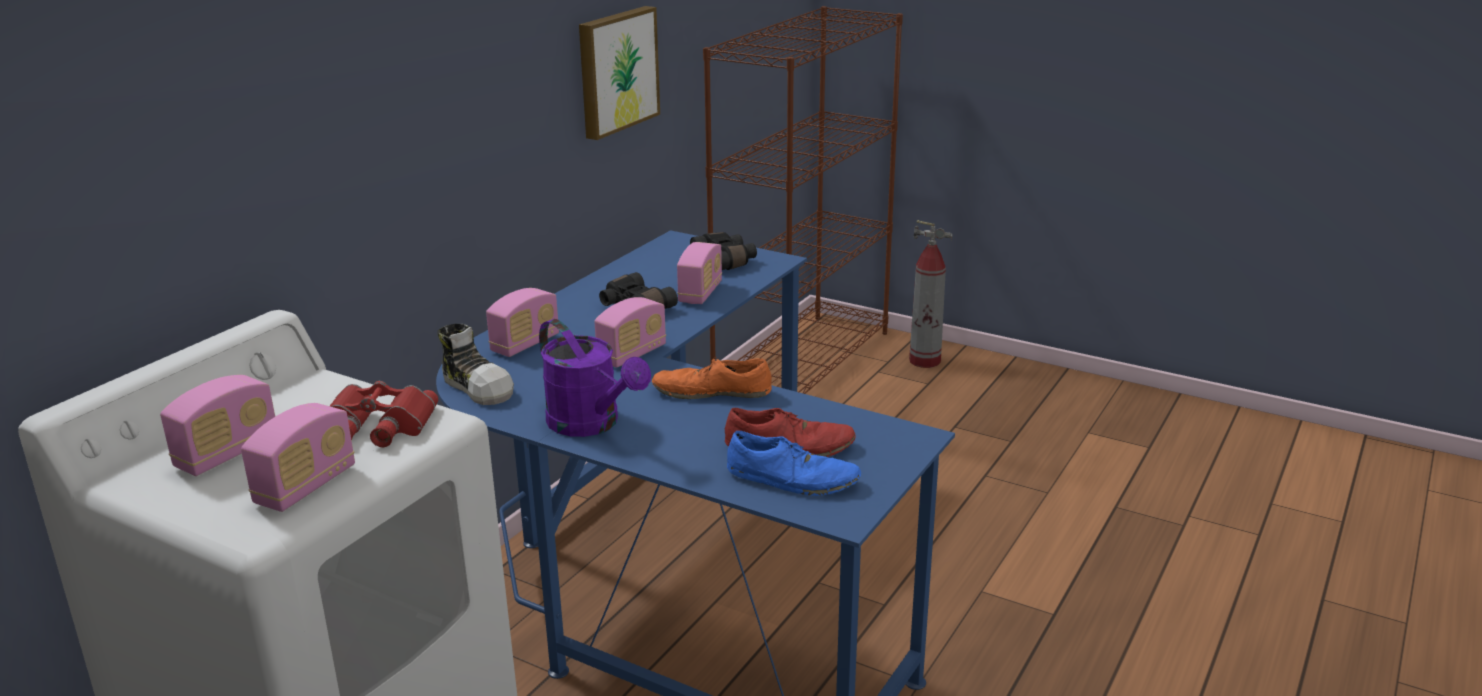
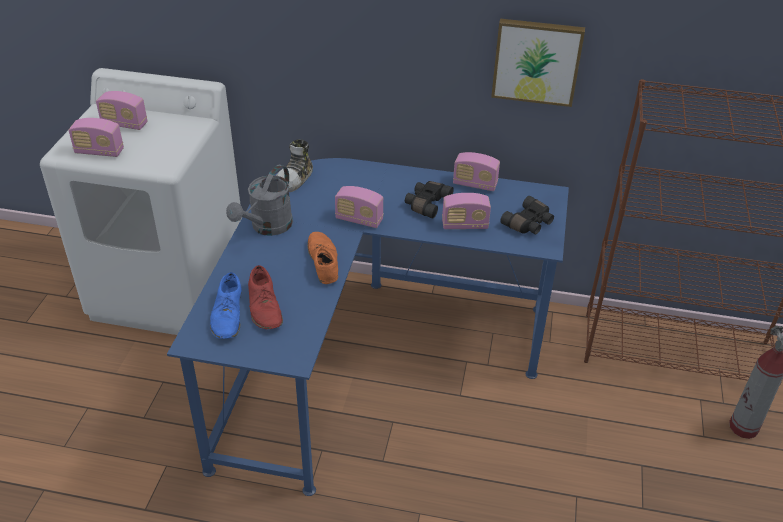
camera: 70 degrees right, 15 degrees up
(376, 426) = (156, 151): red binoculars -> none
(525, 344) = (354, 178): radio -> radio (475, 184)
(592, 424) = (267, 227): purple watering can -> grey watering can

